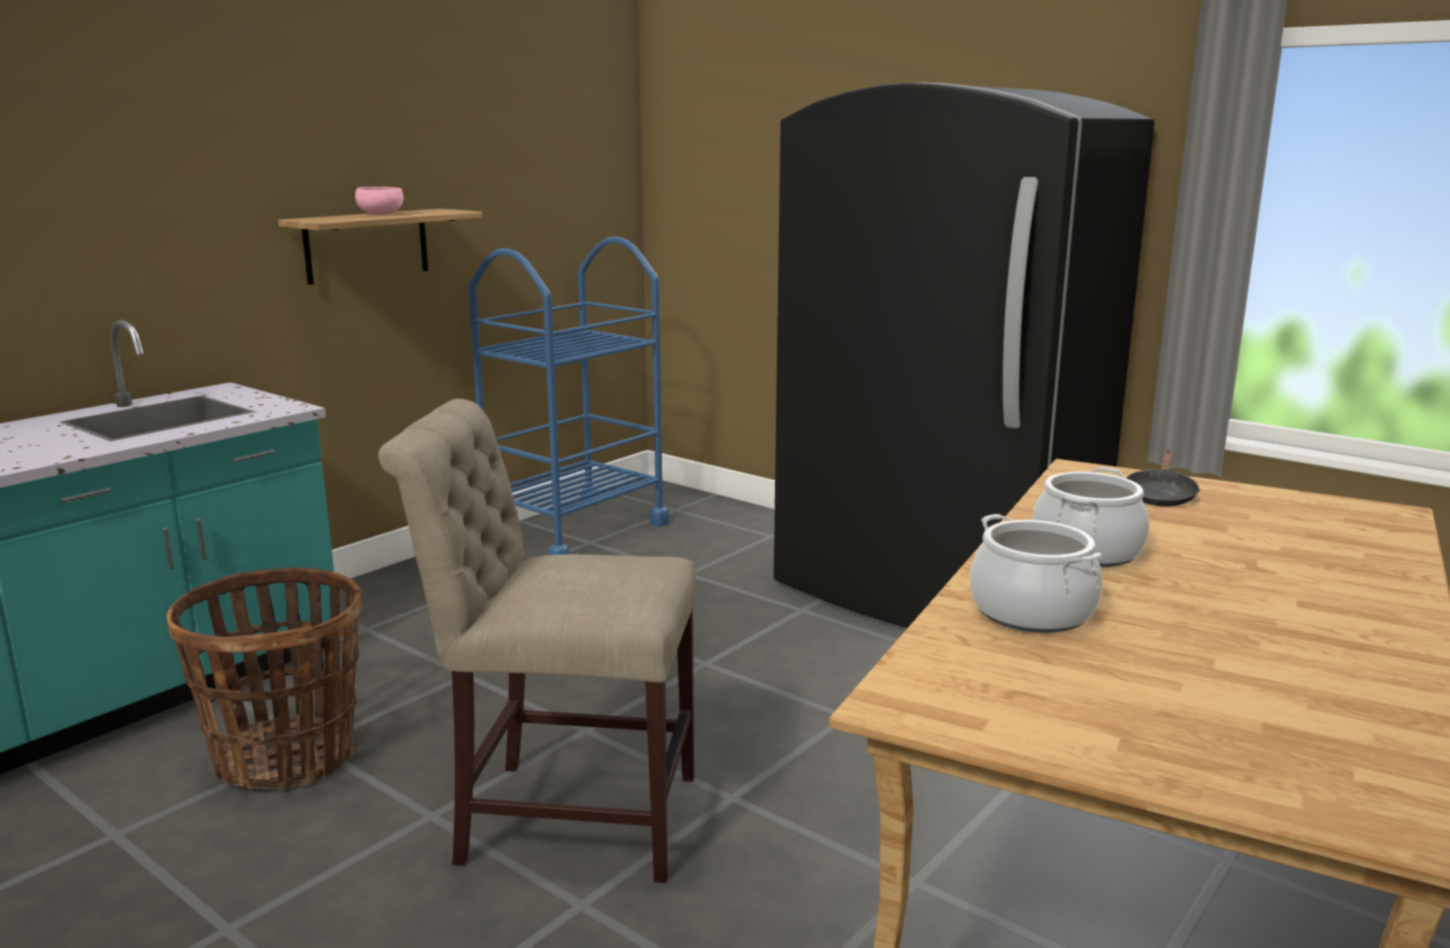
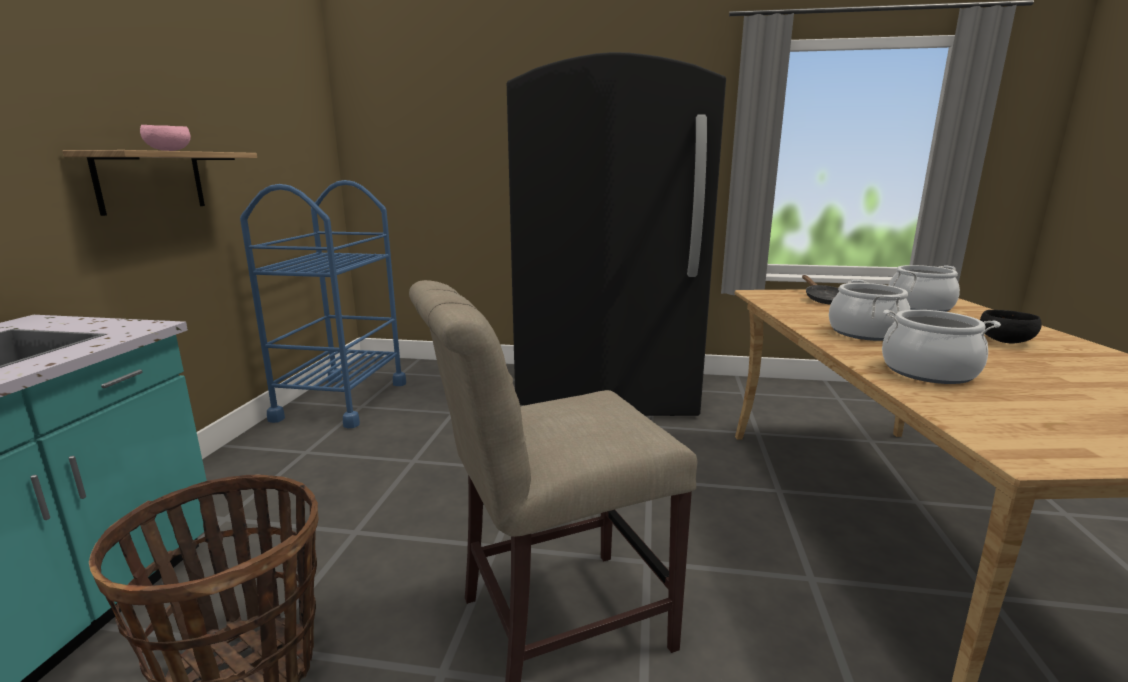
camera: 30 degrees left, 0 degrees up
(1285, 604) = (1004, 341): none -> black bowl
(1299, 533) = (919, 307): none -> cooking pot

